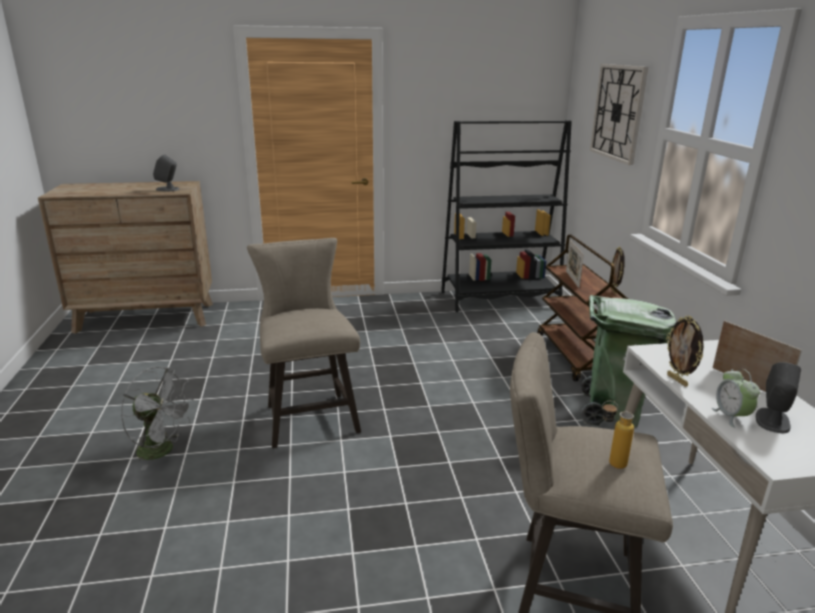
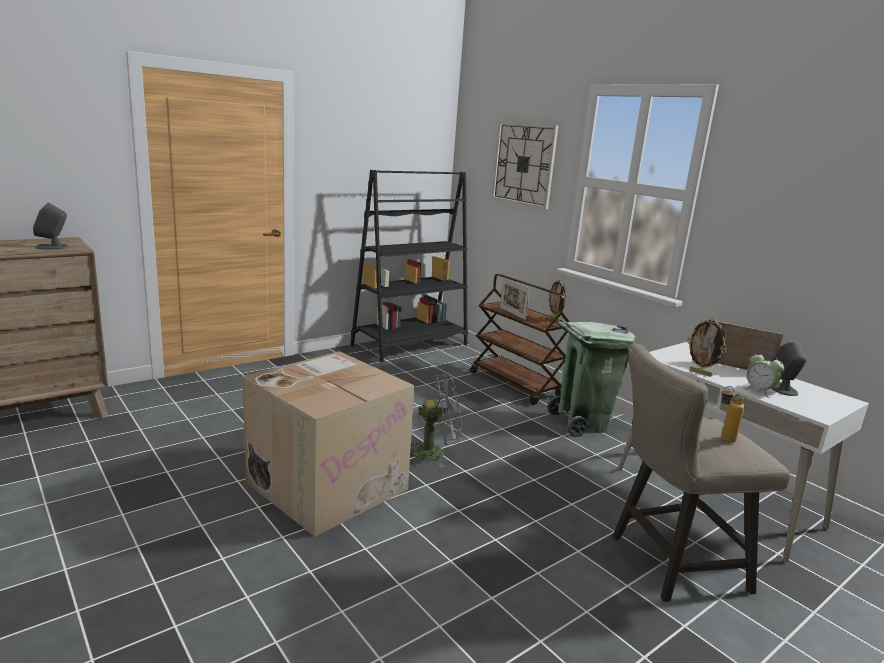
camera: 30 degrees left, 5 degrees down
(163, 451) = (190, 563): grey fan -> grey fan (435, 453)
(309, 415) = (327, 484): beige stool -> cardboard box

